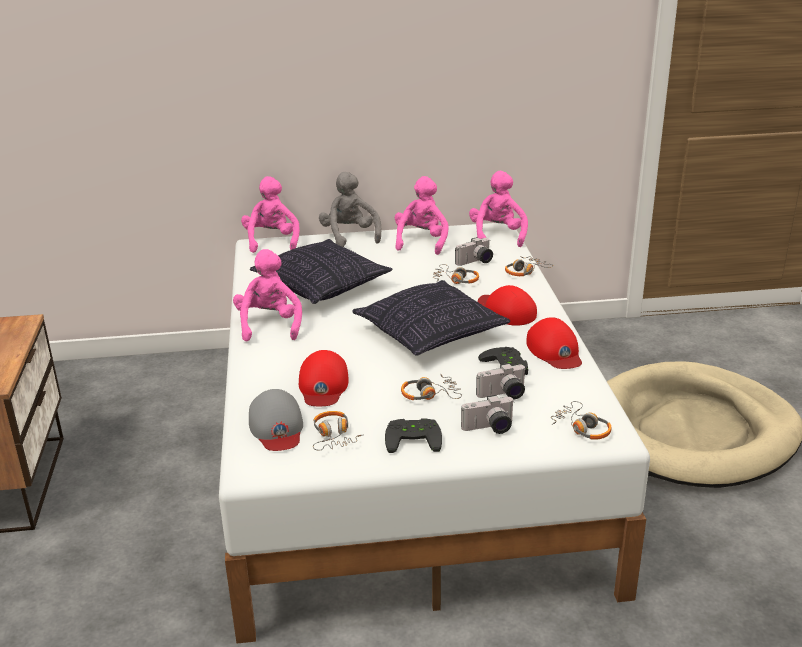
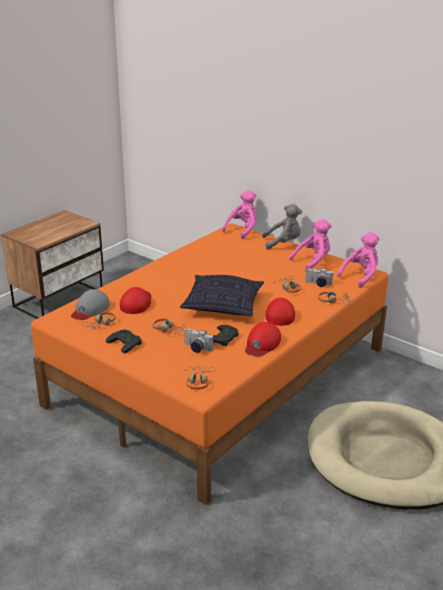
camera: 45 degrees right, 0 degrees up
(269, 325) = (166, 268): pink plush toy -> none
(322, 286) = (221, 261): pillow -> none
(323, 385) = (136, 303): red cap -> red cap turned 150 degrees clockwise
(350, 236) = (283, 243): grey plush toy -> grey plush toy turned 60 degrees clockwise
(405, 451) = (221, 376): white bed -> orange bed
(489, 429) = (161, 357): camera -> none

